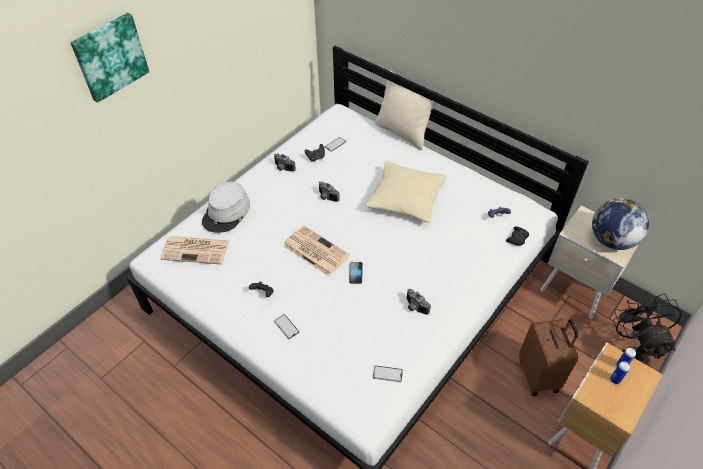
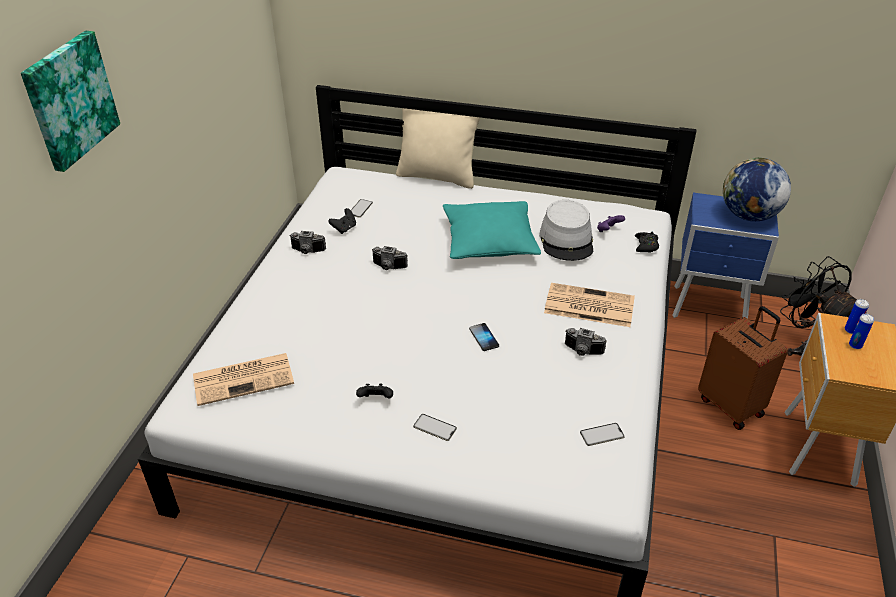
camera: 25 degrees left, 10 degrees down
(226, 212) = (261, 322): grey hat -> grey hat (567, 240)
(315, 250) = (413, 329): newspaper -> newspaper (588, 306)
(405, 199) = (489, 242): beige pillow -> turquoise pillow
(575, 293) = (711, 308): beige nightstand -> blue nightstand

